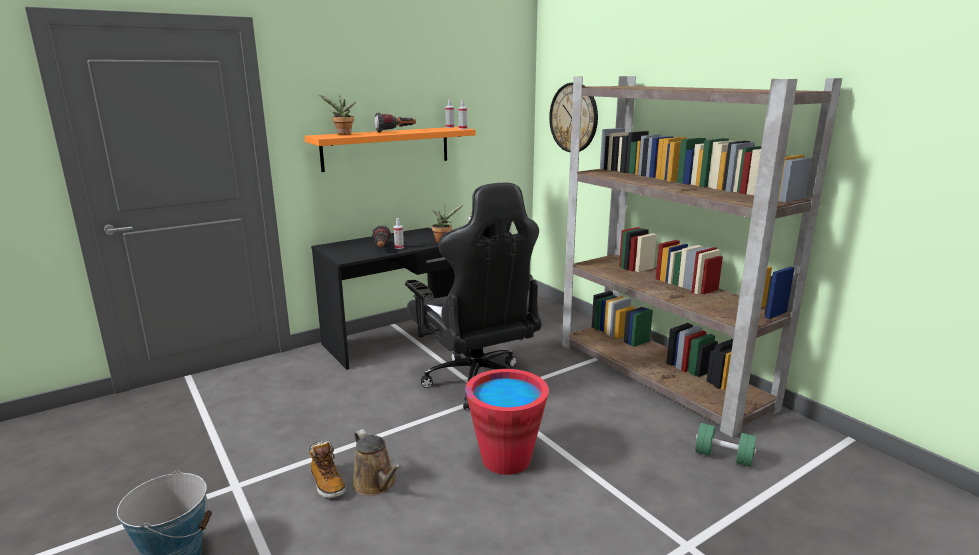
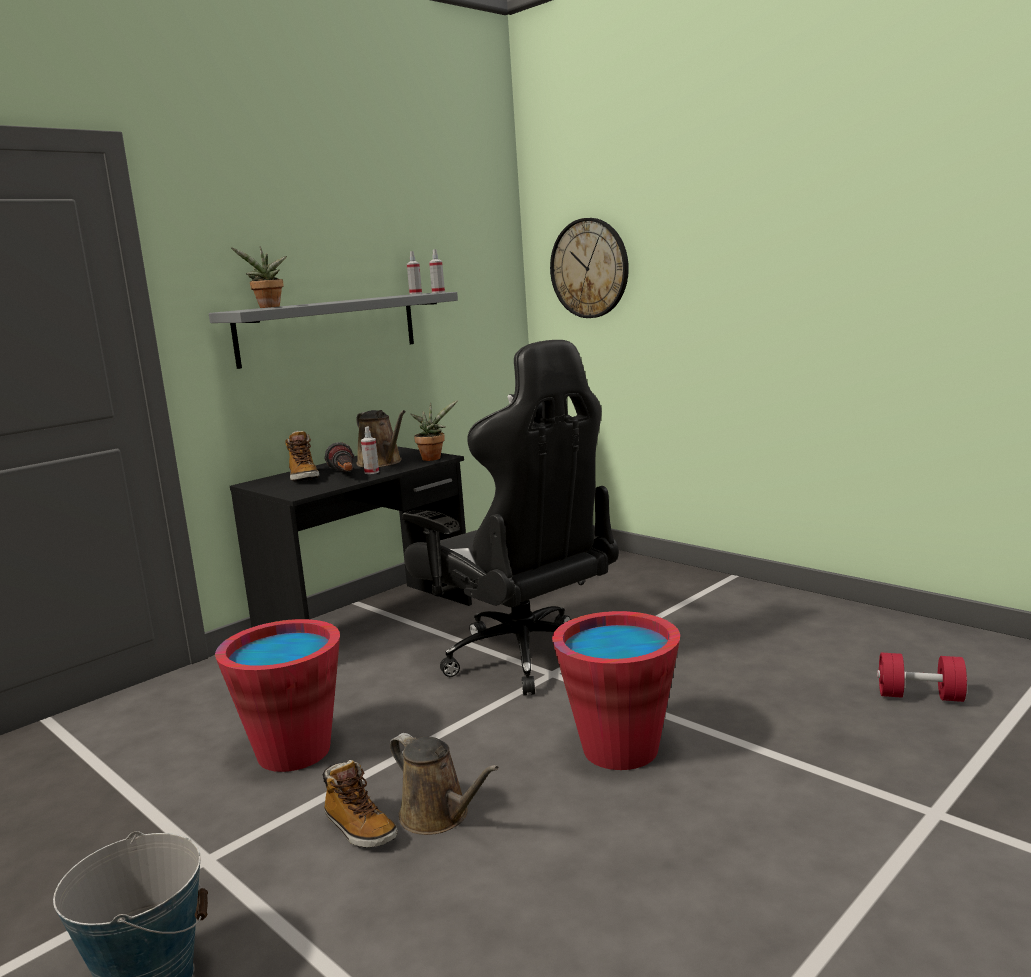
camera: 10 degrees left, 5 degrees down
(312, 423) = (294, 752): none -> red bucket
(357, 245) = (303, 477): none -> boot
(386, 148) = (328, 329): orange shelf -> grey shelf
(396, 131) = (344, 300): flashlight -> none
(410, 240) = (382, 463): none -> brown watering can
(660, 374) = (780, 611): brown bookcase -> none
(723, 457) = (920, 696): green dumbbell -> red dumbbell

